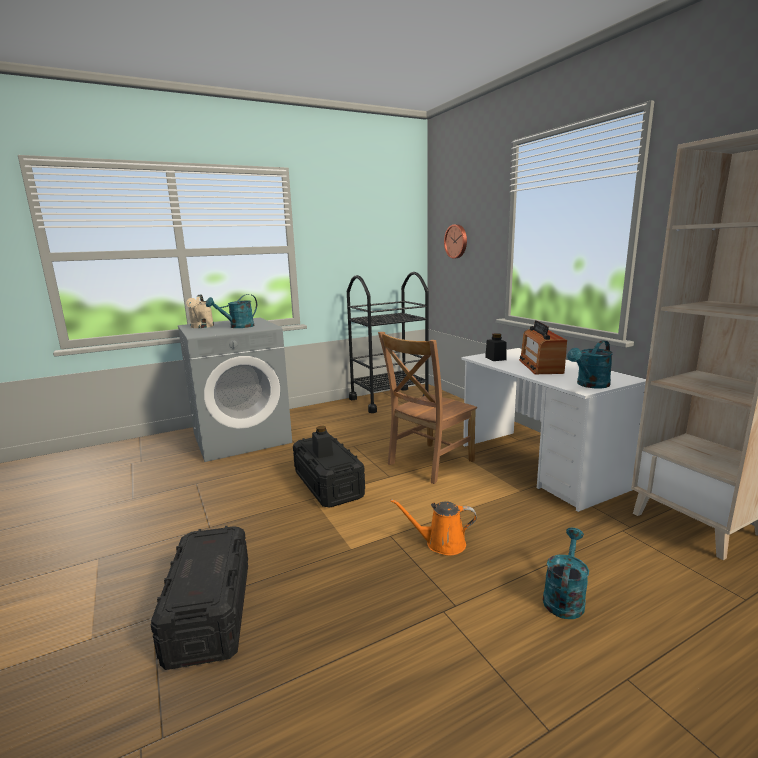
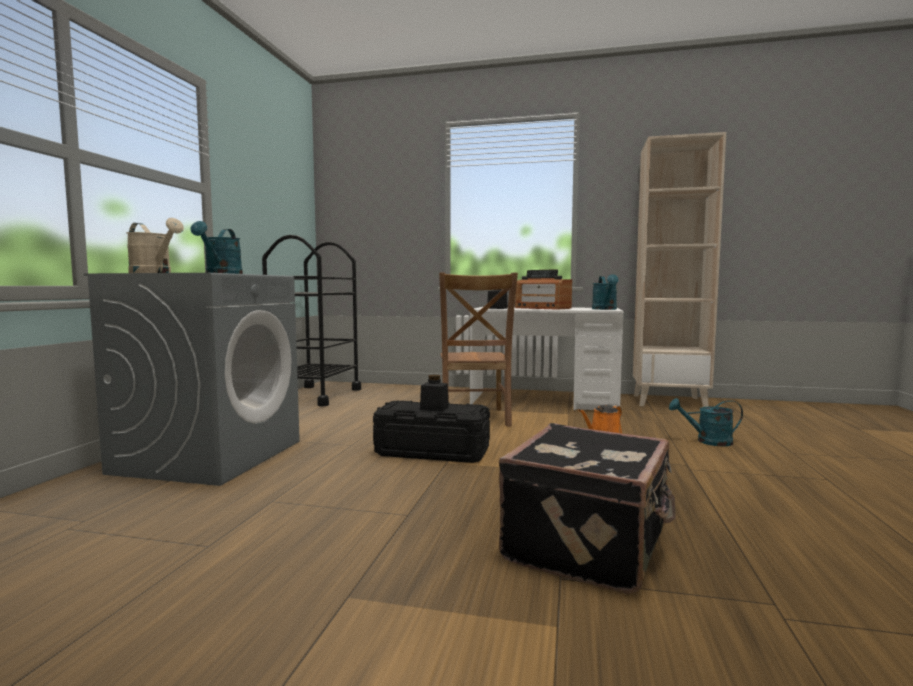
camera: 50 degrees left, 10 degrees down
(210, 612) = (589, 545): black storage box -> black suitcase
(456, 241) = (368, 213): wall clock -> none
(564, 597) = (708, 441): turquoise watering can -> turquoise watering can turned 60 degrees counterclockwise

